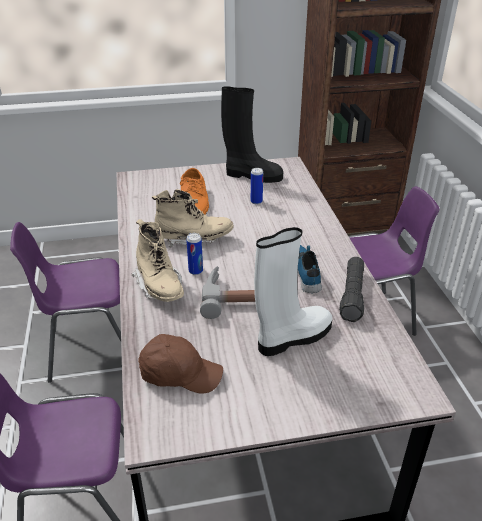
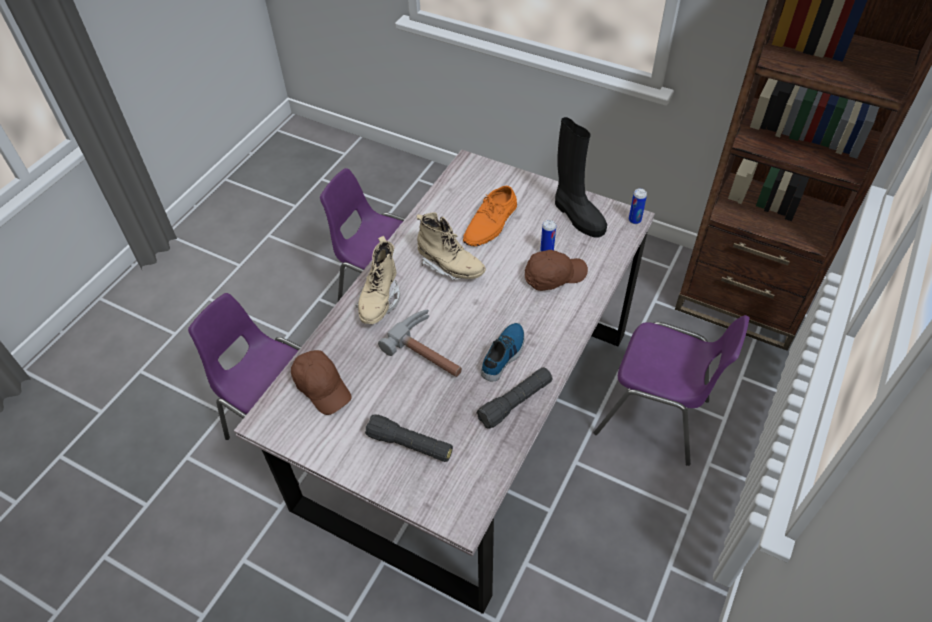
camera: 40 degrees right, 15 degrees up
(195, 271) = (419, 301): can -> can (634, 220)
(279, 212) = (554, 276): none -> brown cap
(292, 337) = (426, 409): white boot -> none
(311, 369) = (410, 444): none -> black flashlight

